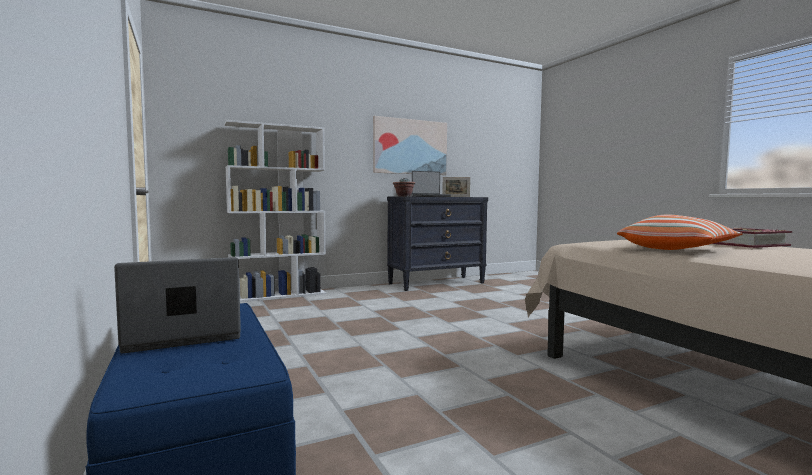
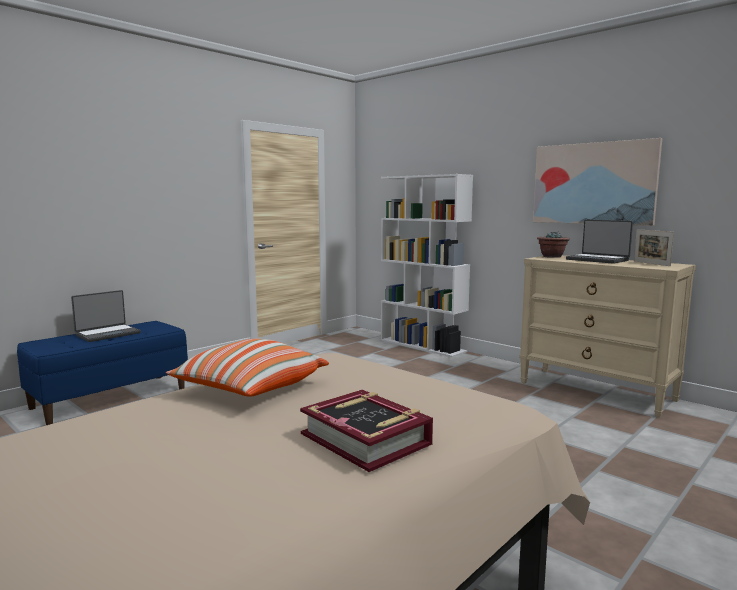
camera: 70 degrees right, 5 degrees up
(183, 336) = (107, 334): laptop -> laptop turned 90 degrees clockwise
(437, 283) = (596, 391): black dresser -> beige dresser

